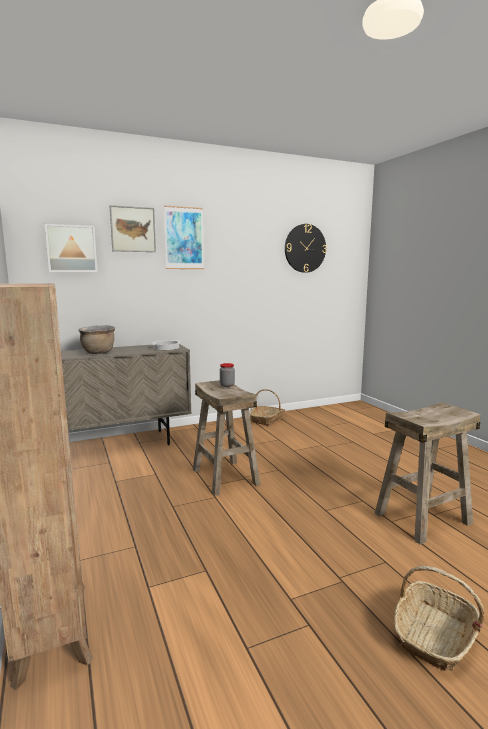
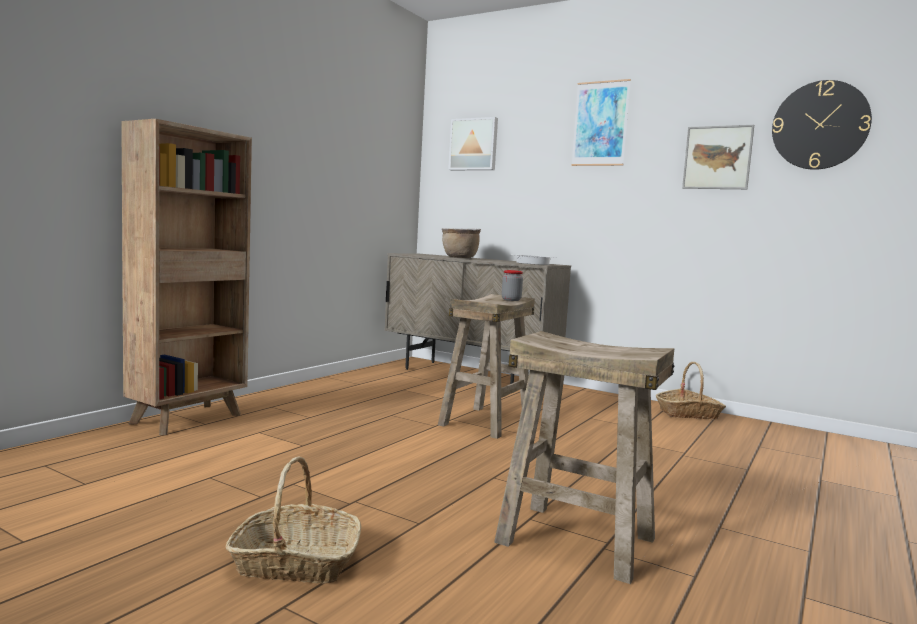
camera: 55 degrees right, 5 degrees down
(133, 229) = (538, 117): picture -> picture (717, 157)

